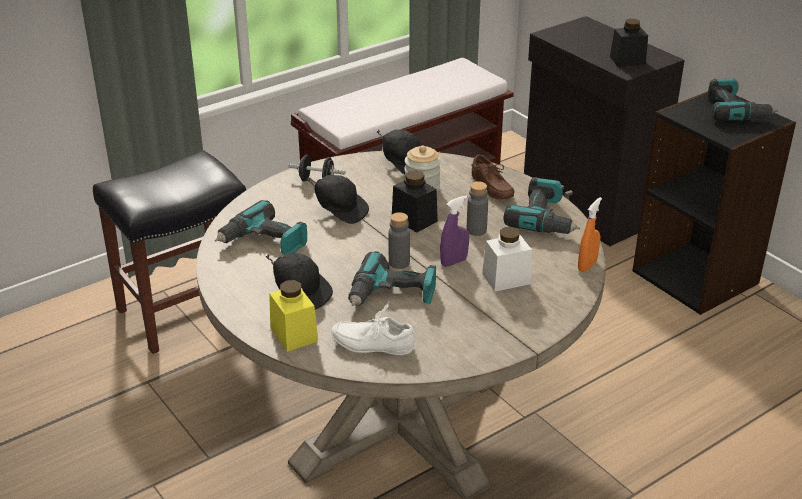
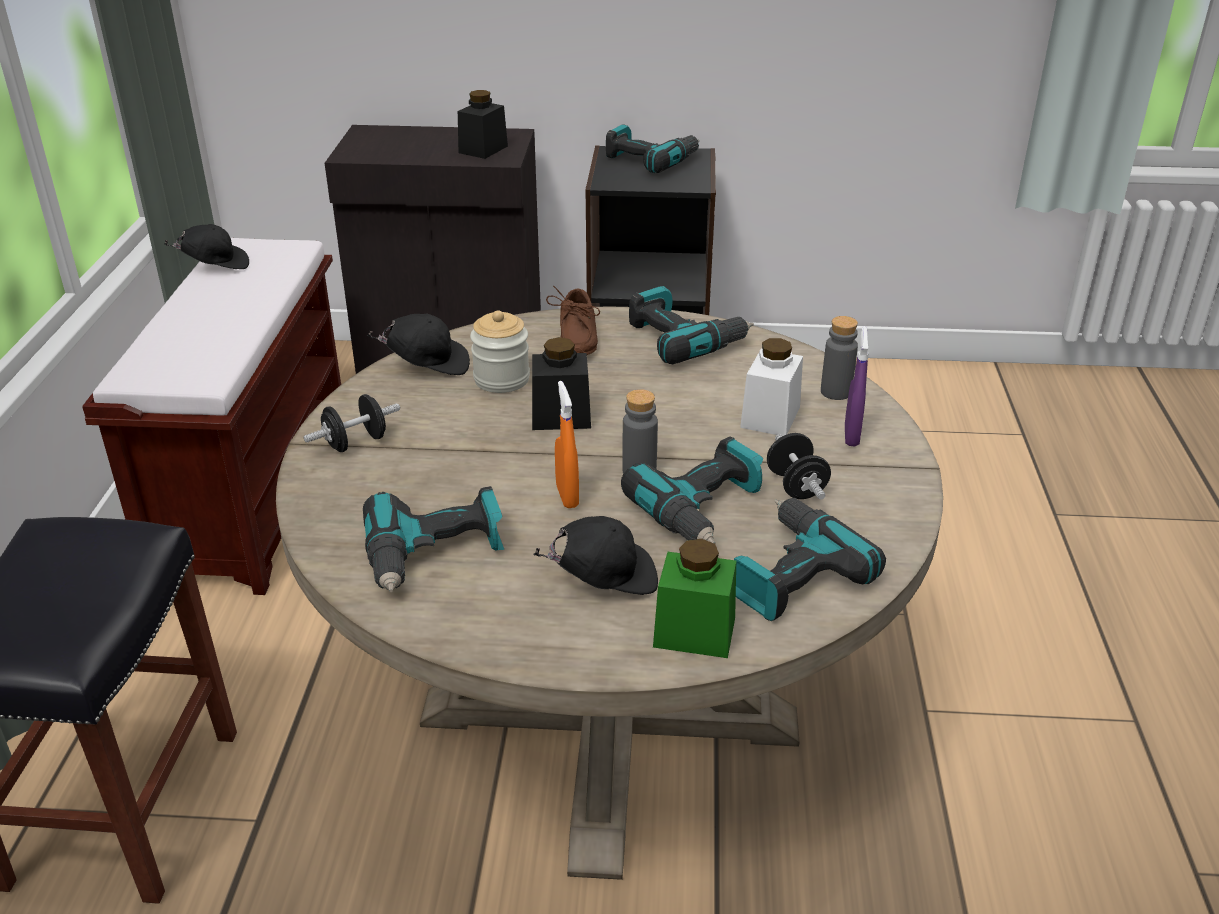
camera: 50 degrees left, 0 degrees up
(294, 334) = (694, 632): yellow jar -> green jar
(340, 210) = (456, 458): black cap -> black cap (215, 265)
(373, 343) = (790, 573): white shoe -> power drill
(451, 314) = (796, 486): none -> black dumbbell
(454, 262) = (690, 433): purple spray bottle -> purple spray bottle (851, 436)
(476, 230) = (645, 388): grey bottle -> grey bottle (835, 392)
(490, 188) = (573, 340): brown shoe -> brown shoe turned 75 degrees clockwise
(587, 265) = (808, 359): orange spray bottle -> orange spray bottle (567, 496)

